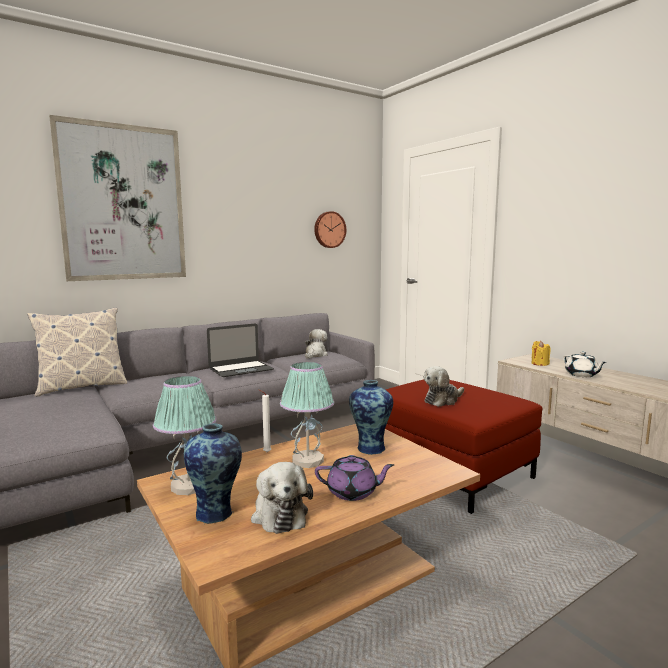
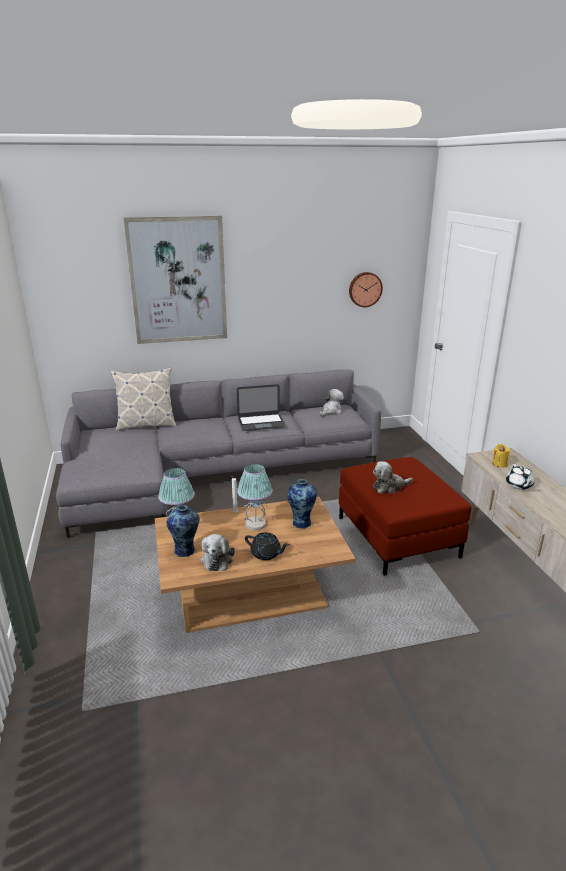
camera: 20 degrees right, 15 degrees up
(353, 492) = (266, 554): purple teapot -> black teapot

